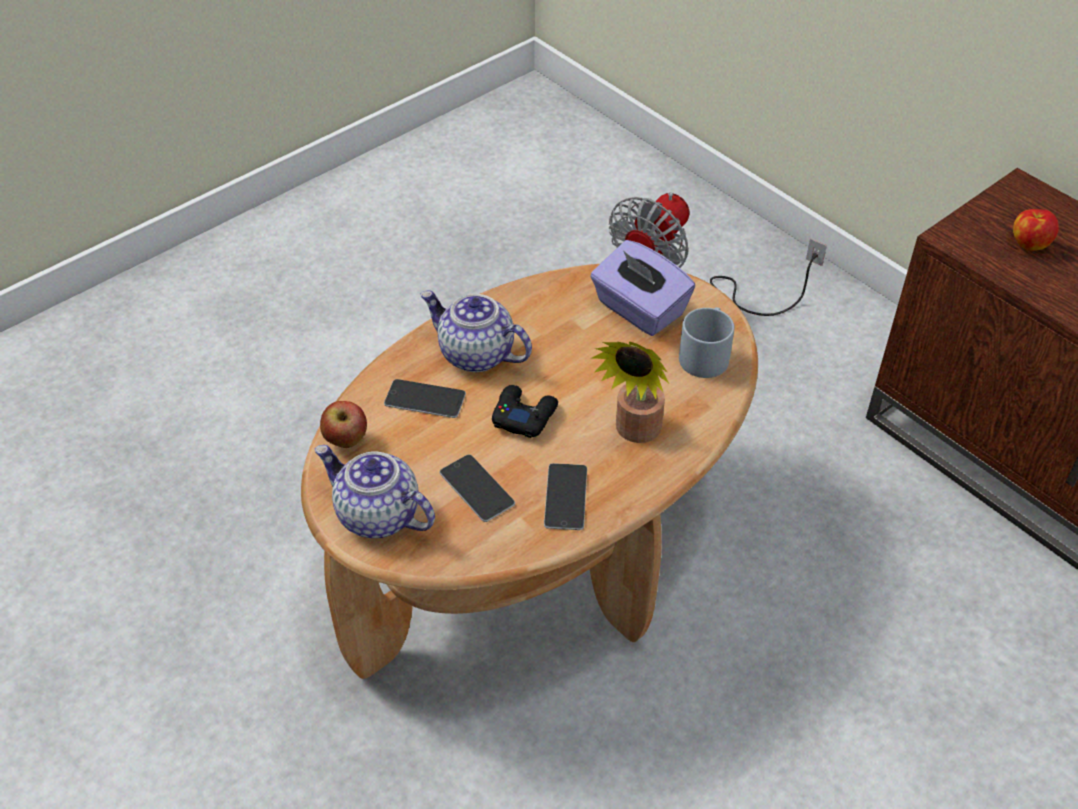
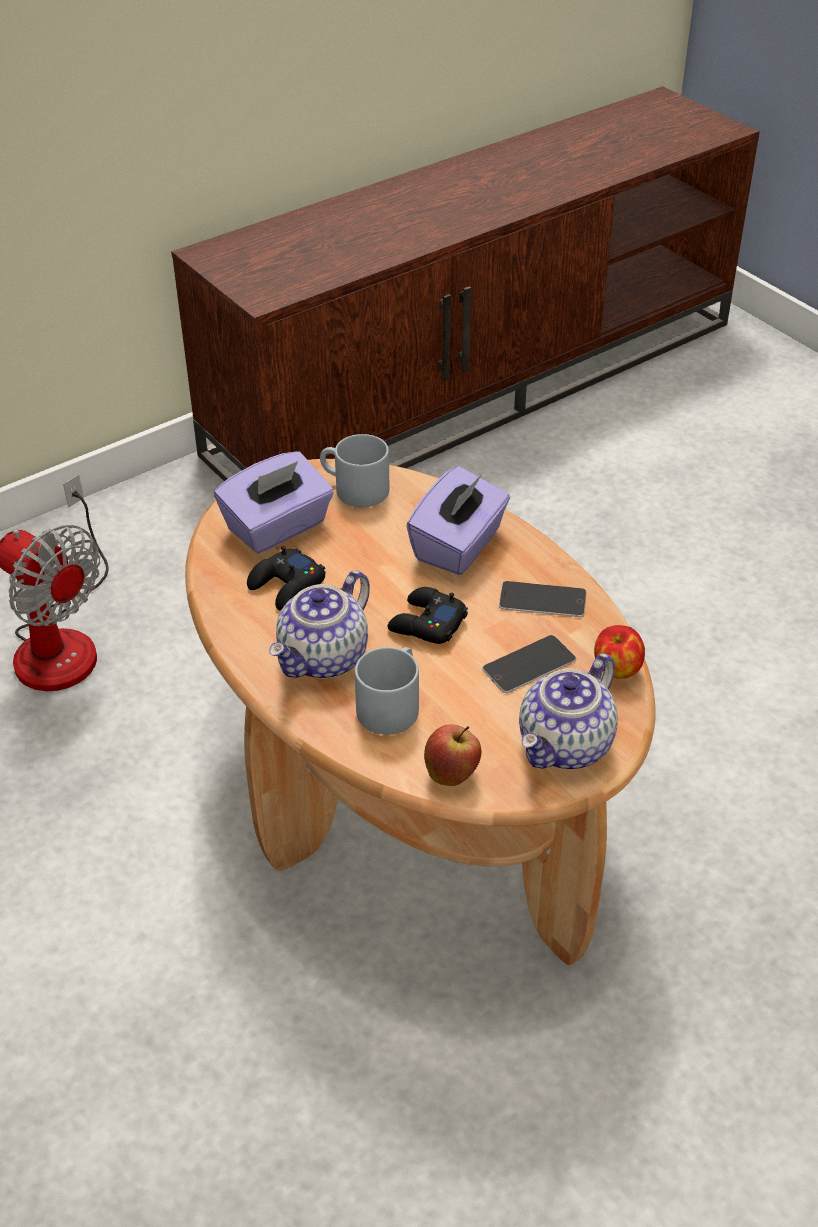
camera: 85 degrees left, 5 degrees down
(425, 399) = (391, 703): phone -> grey mug
(562, 323) = (287, 586): none -> black game controller
(635, 432) = (459, 546): potted plant -> purple tissue box
(1029, 244) = (282, 264): apple -> apple (616, 670)

